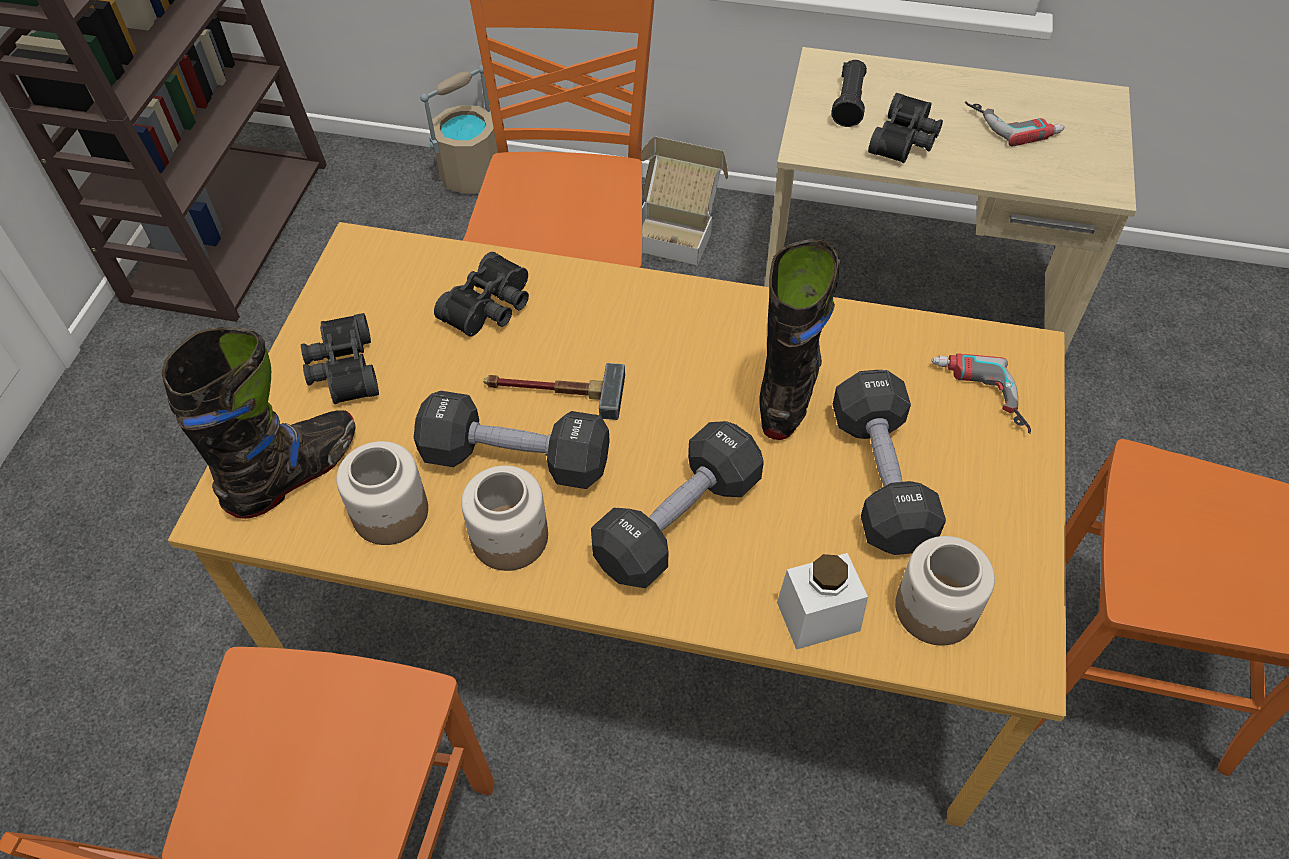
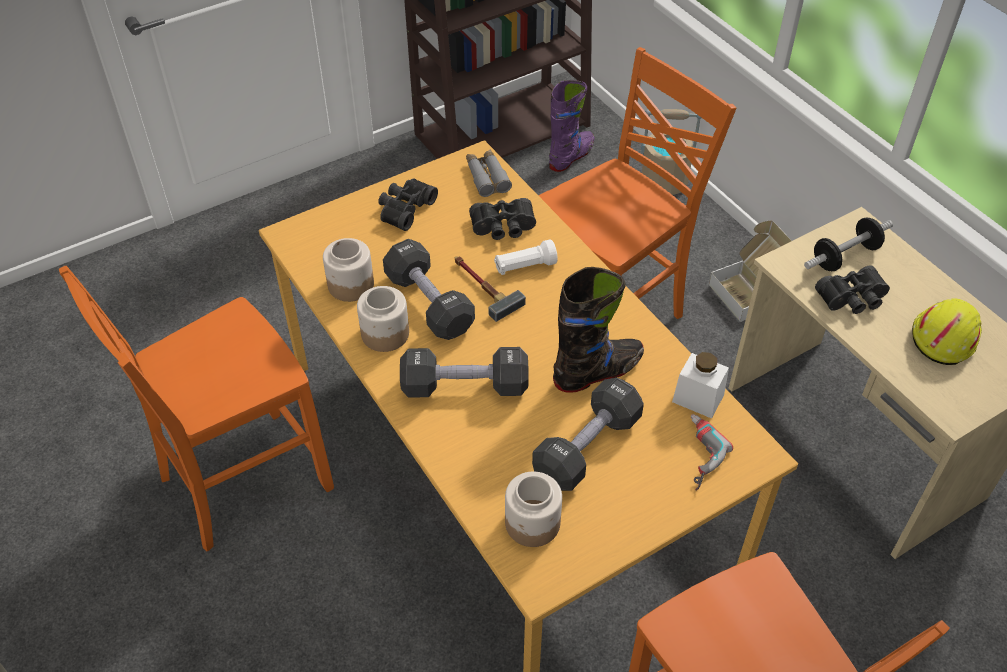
camera: 45 degrees right, 5 degrees down
(295, 473) = (334, 239): black boot -> none
(342, 210) = (571, 156): none -> purple boot
(398, 263) = (487, 177): none -> grey binoculars
(570, 333) = (525, 267): none -> white flashlight
(818, 616) = (473, 478): white jar -> white jar (698, 398)
(849, 104) = (845, 256): black flashlight -> dumbbell
(1013, 122) = (943, 336): power drill -> yellow hard hat

